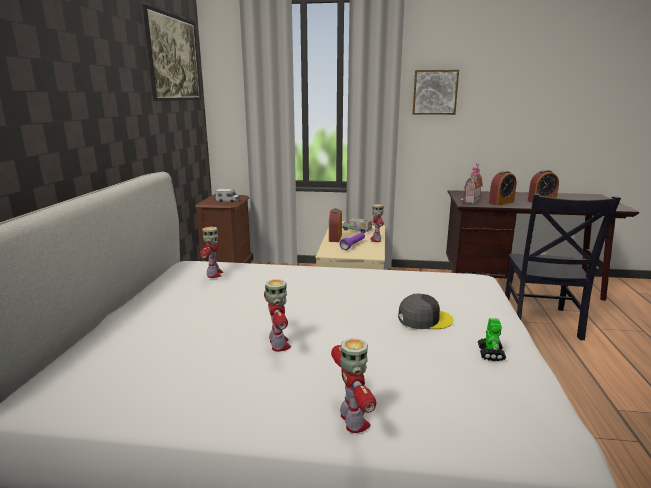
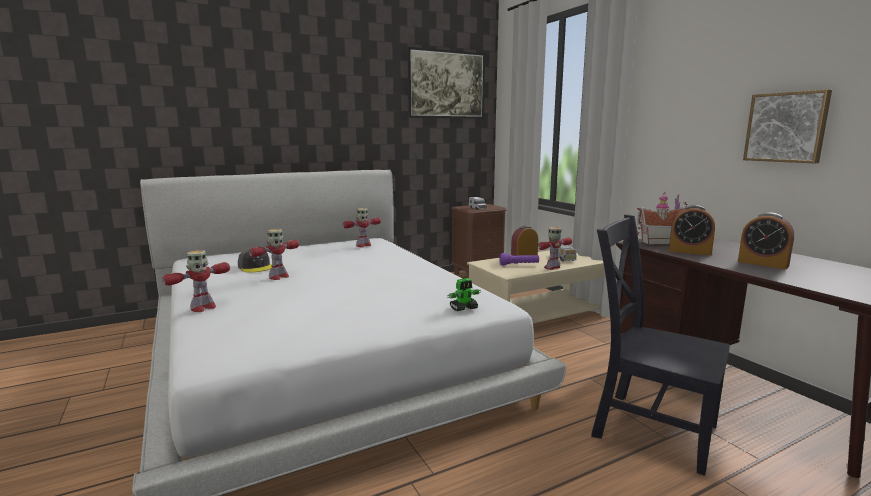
camera: 55 degrees right, 5 degrees down
(424, 319) = (367, 301): grey cap -> grey cap (256, 267)
(435, 92) = (676, 100): picture -> picture (786, 127)
(490, 353) = (326, 327): toy robot -> toy robot (464, 308)
(540, 323) = (648, 428): black chair -> black chair turned 60 degrees clockwise

